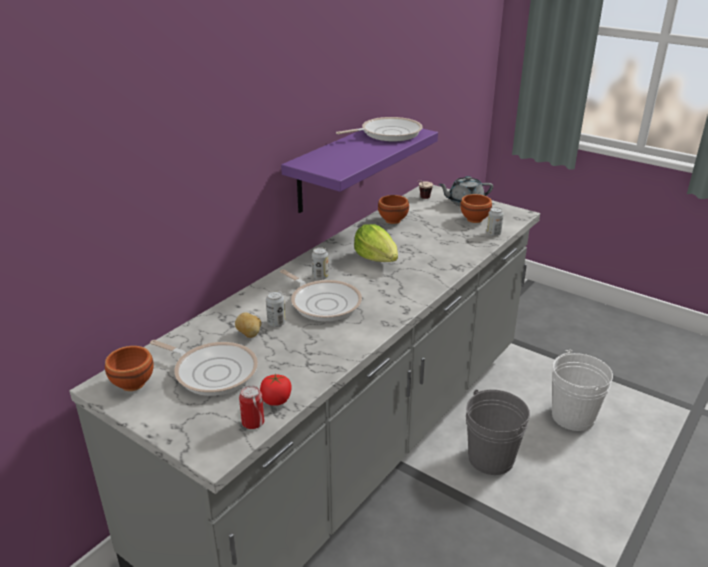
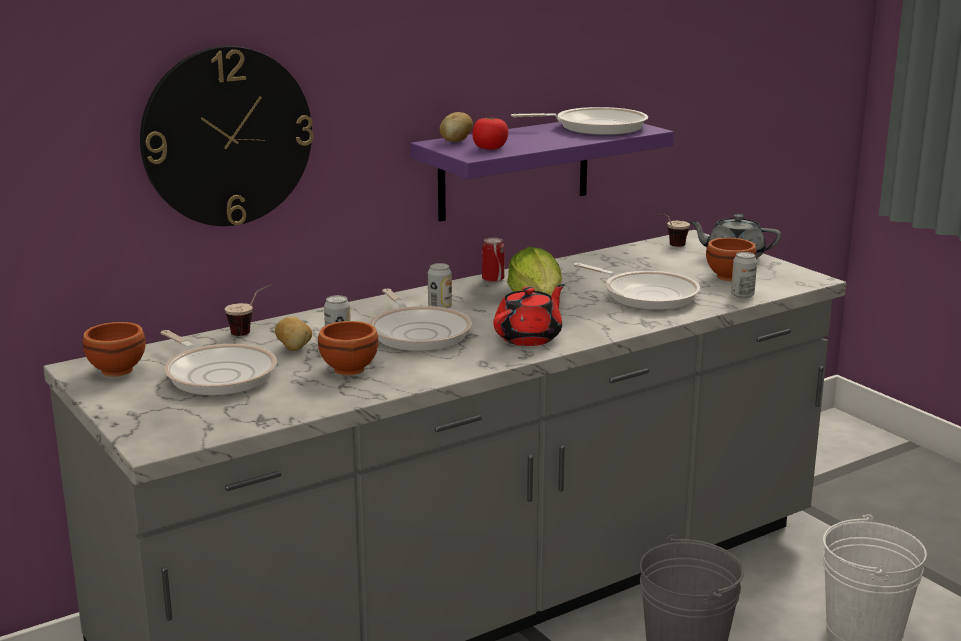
camera: 20 degrees right, 10 degrees down
(172, 188) = (227, 136): none -> wall clock
(206, 323) = (251, 331): none -> cup
(253, 423) = (224, 425): can -> can (493, 279)
(276, 400) = (271, 411): tomato -> tomato (489, 148)
(312, 159) = (455, 141): none -> potato
(393, 220) = (603, 264): brown bowl -> brown bowl (351, 369)
(396, 294) = (529, 337): none -> red teapot
(439, 243) = (646, 295): none -> frying pan

